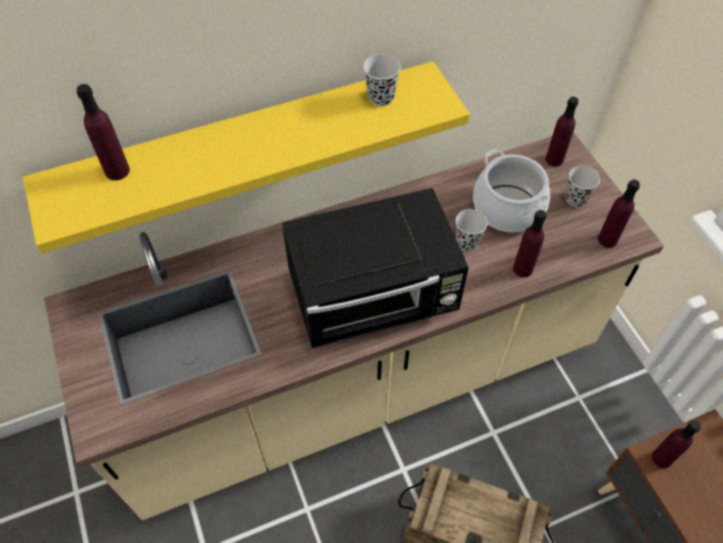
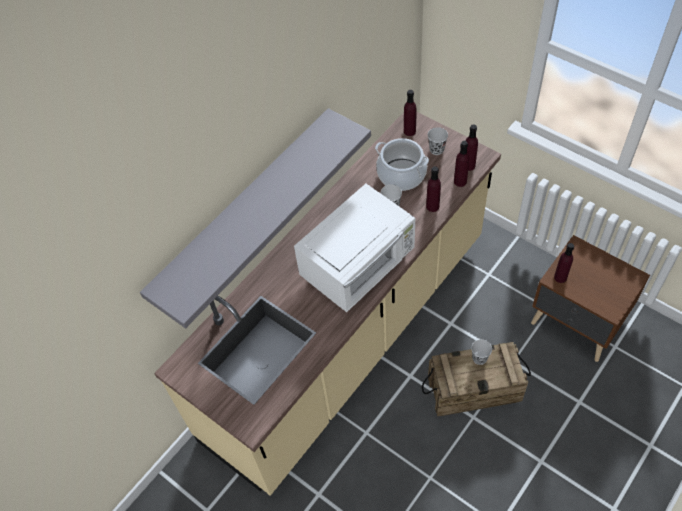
camera: 25 degrees left, 0 degrees up
(117, 171) = (195, 260): purple bottle -> purple bottle (460, 181)
(246, 143) = (244, 209): yellow shelf -> grey shelf
(374, 297) = (359, 266): black microwave -> white microwave
(381, 97) = (314, 144): black cup -> black cup (479, 358)

